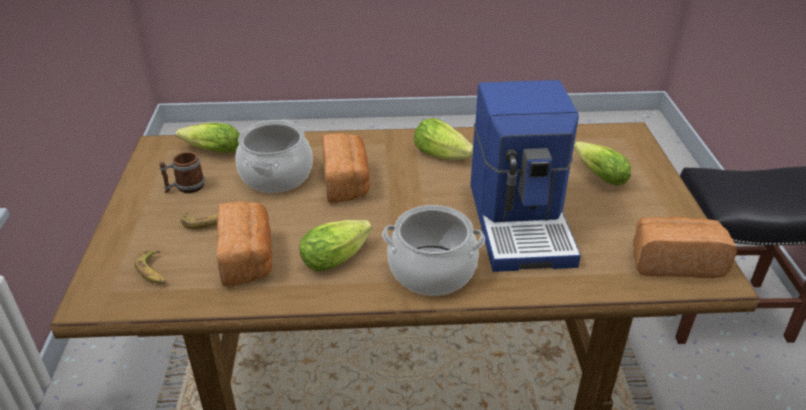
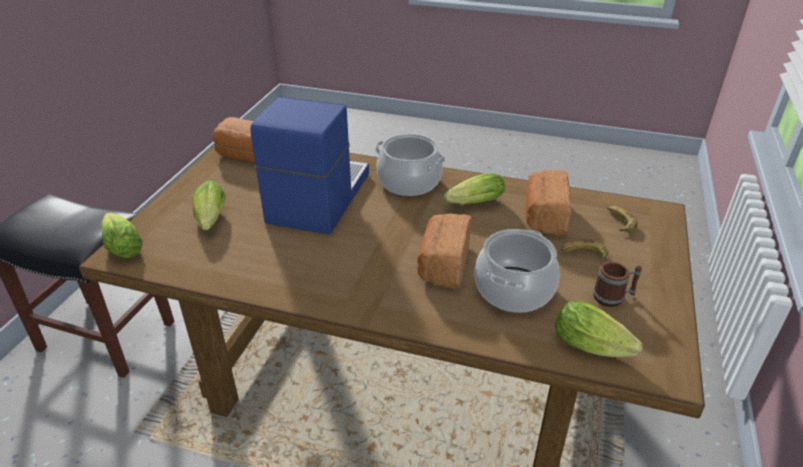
camera: 160 degrees left, 0 degrees up
(444, 155) = (327, 273): lettuce -> lettuce (123, 245)

